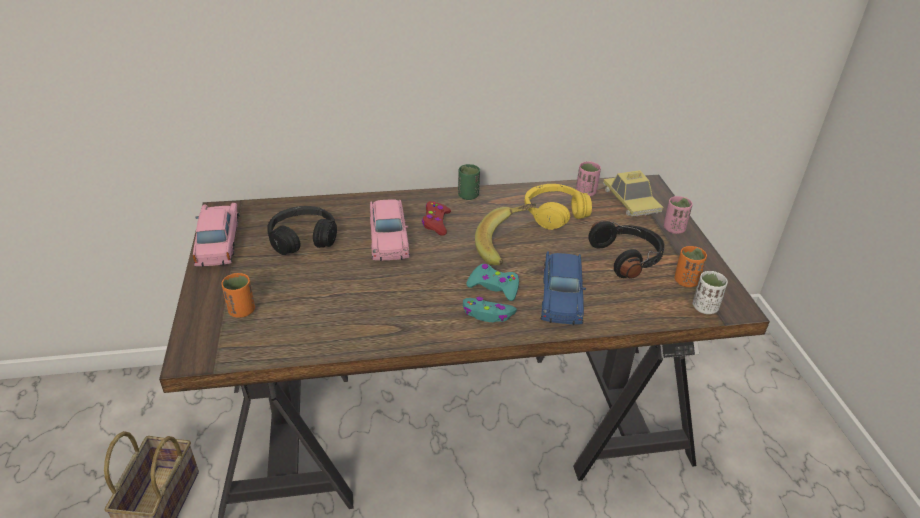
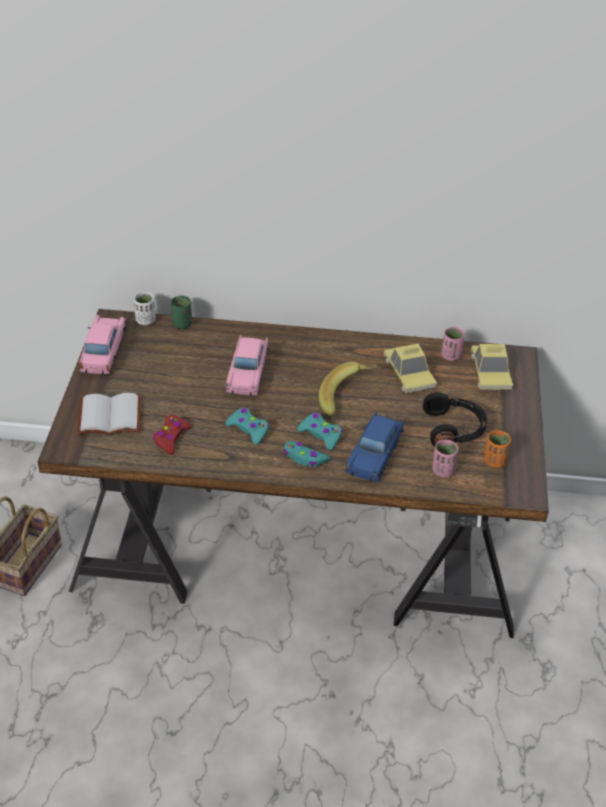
camera: 15 degrees right, 5 degrees up
(242, 311) = (108, 418): orange cup -> white book
(303, 238) = (174, 360): black headphones -> none
(412, 295) = (248, 429): none -> turquoise game controller
(436, 223) = (295, 364): red game controller -> red game controller (171, 438)
(468, 195) = (336, 340): green cup -> green cup (182, 324)
(554, 214) = (409, 373): yellow headphones -> toy car
(674, 229) = (515, 408): pink cup -> pink cup (443, 470)
(704, 307) = (497, 488): white cup -> white cup (145, 320)

